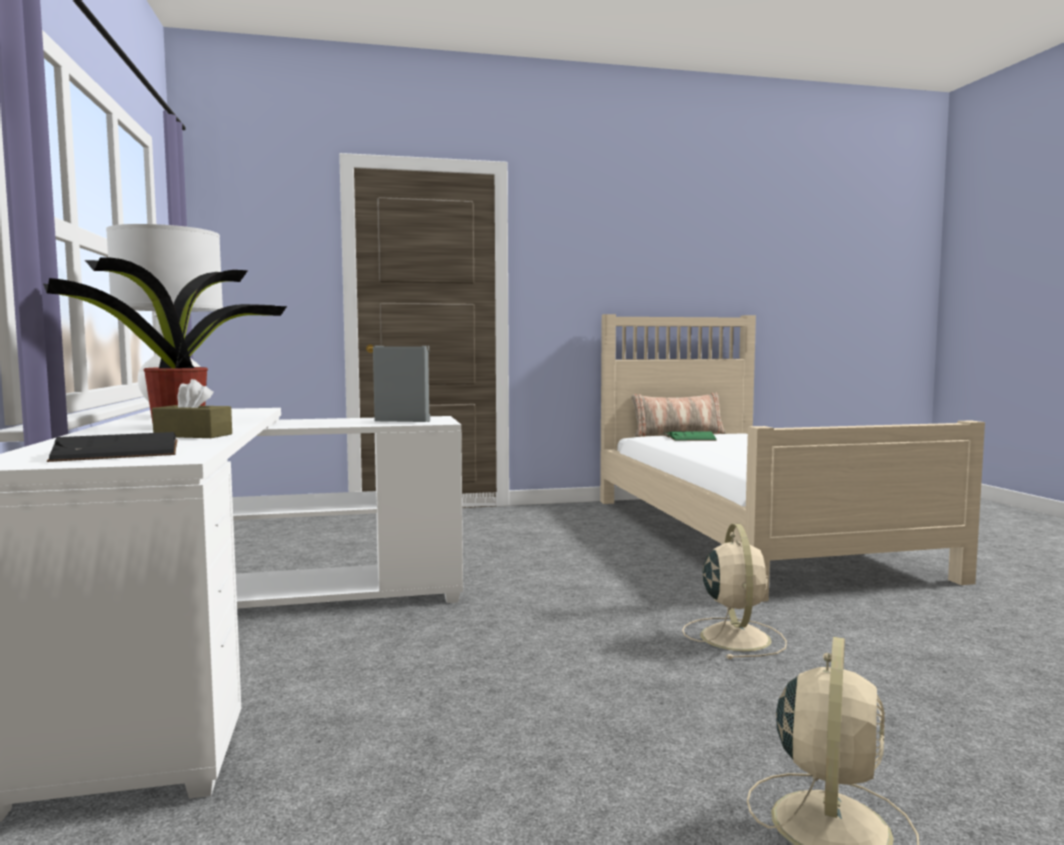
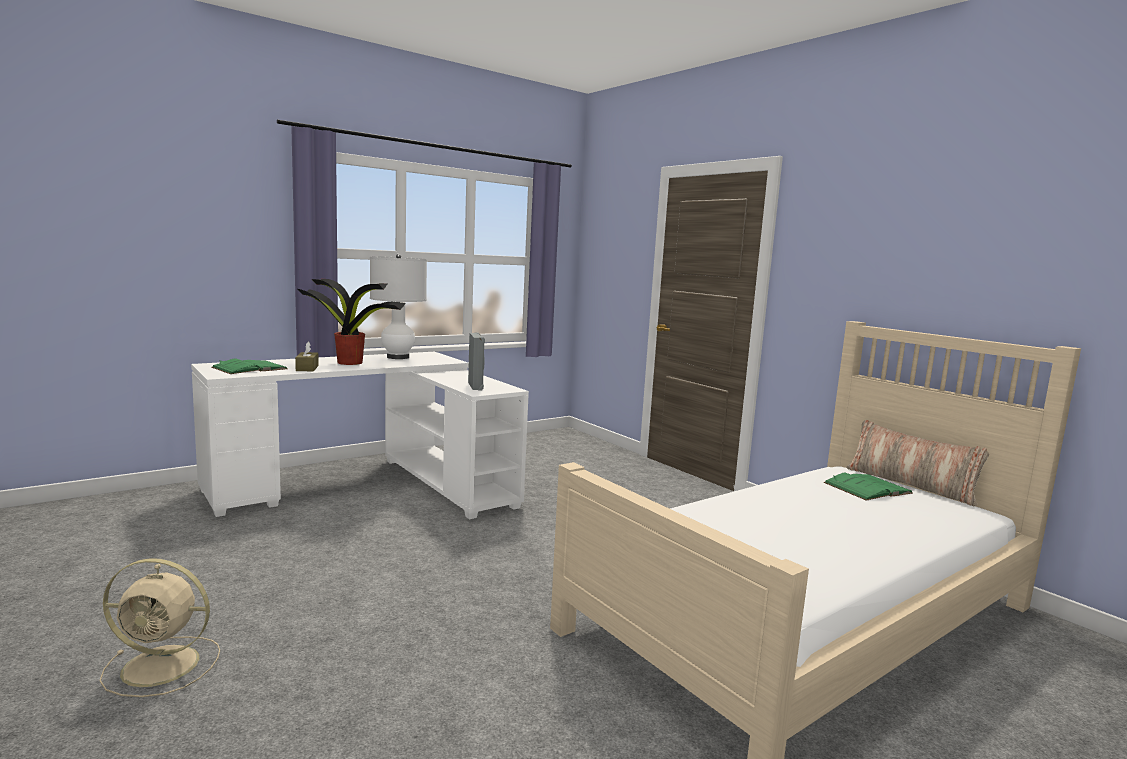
camera: 65 degrees right, 5 degrees up
(119, 450) = (249, 368): black book -> green book
(734, 636) = (454, 623): beige fan -> none

